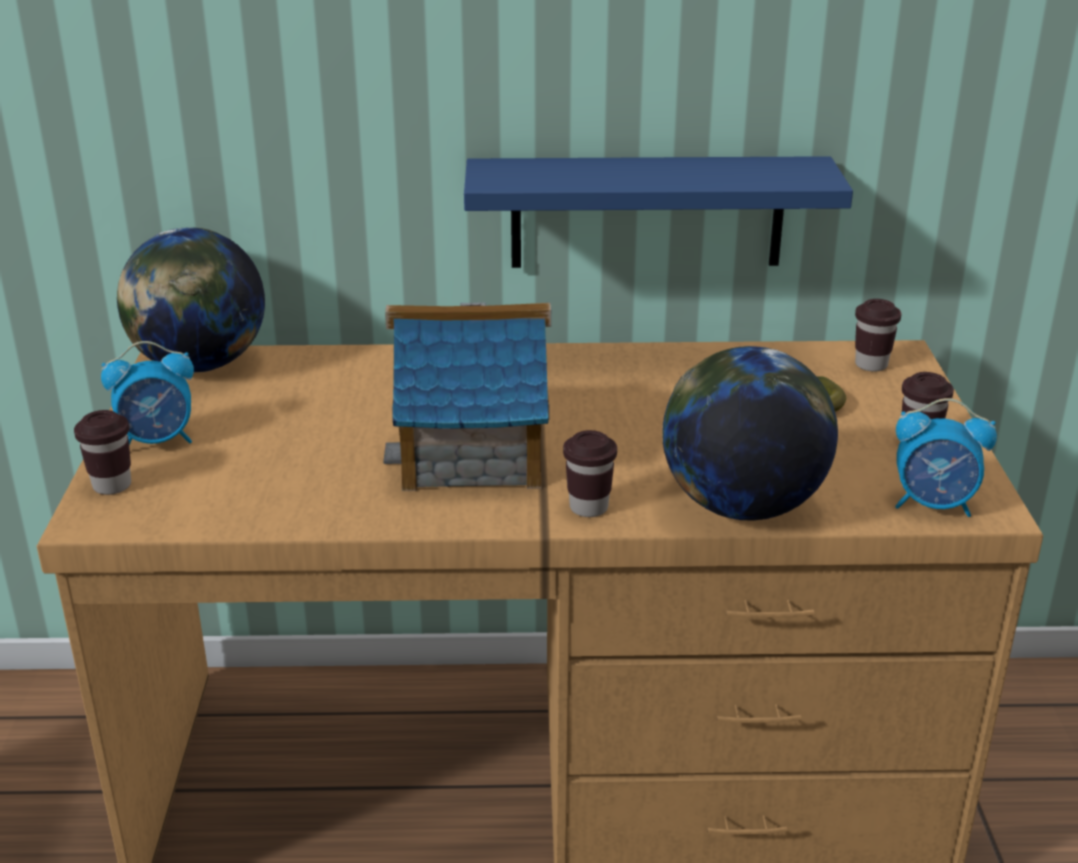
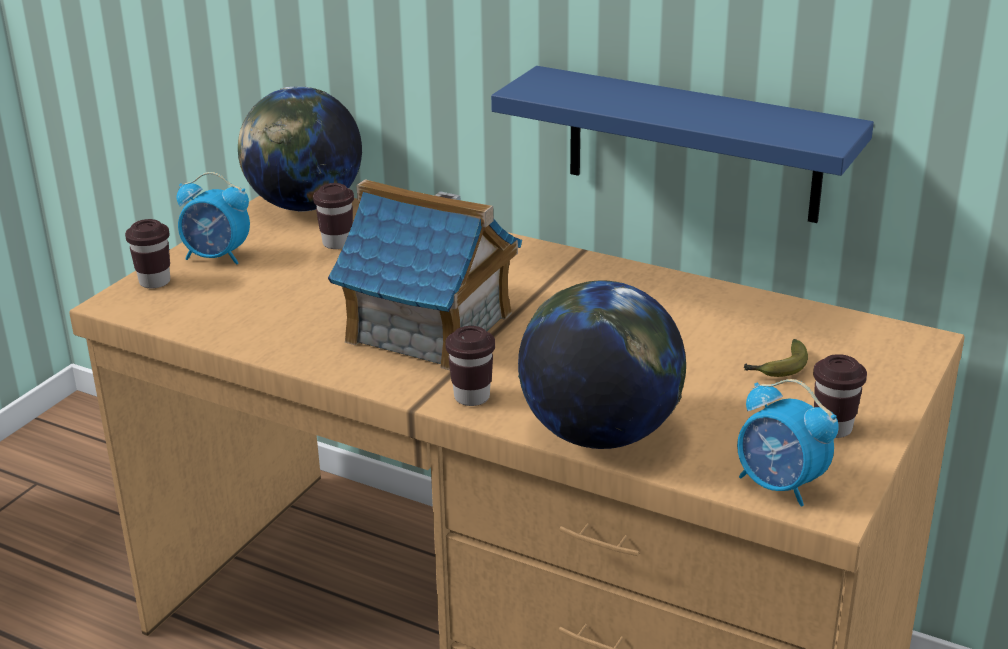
camera: 30 degrees right, 0 degrees up
(871, 365) = (876, 344): brown cup -> brown cup (337, 243)

